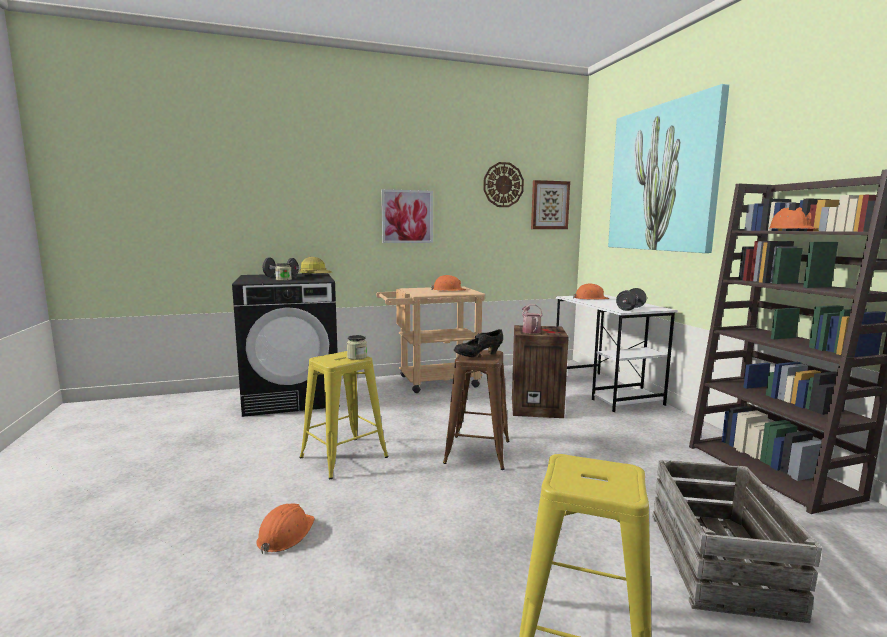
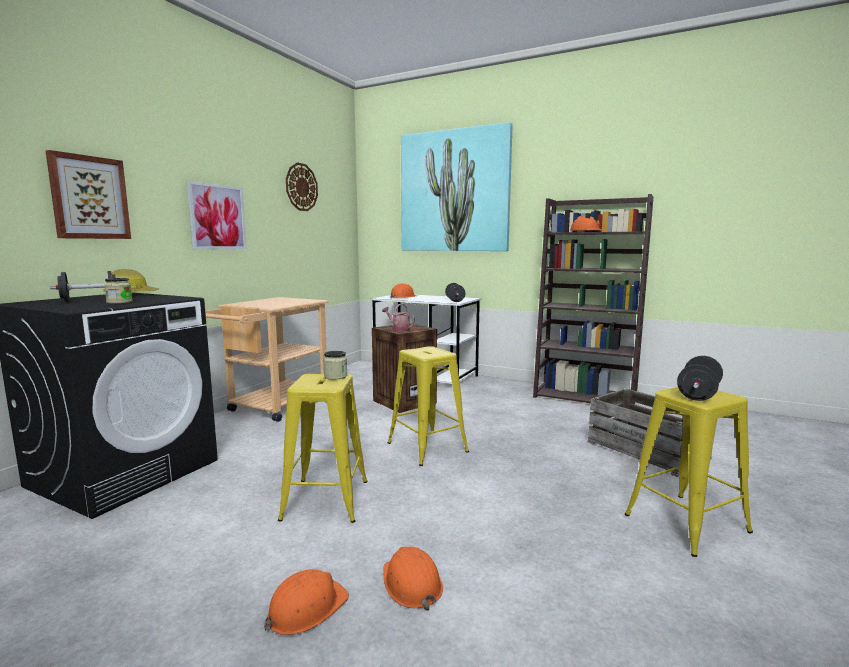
camera: 45 degrees left, 0 degrees up
(448, 290) = (283, 301): orange hard hat -> orange hard hat (306, 608)
(477, 452) = (427, 447): brown stool -> yellow stool
(478, 356) = (429, 352): black shoe -> none
(549, 205) = (336, 211): picture -> picture (89, 198)
(592, 474) = (698, 394): none -> black dumbbell

